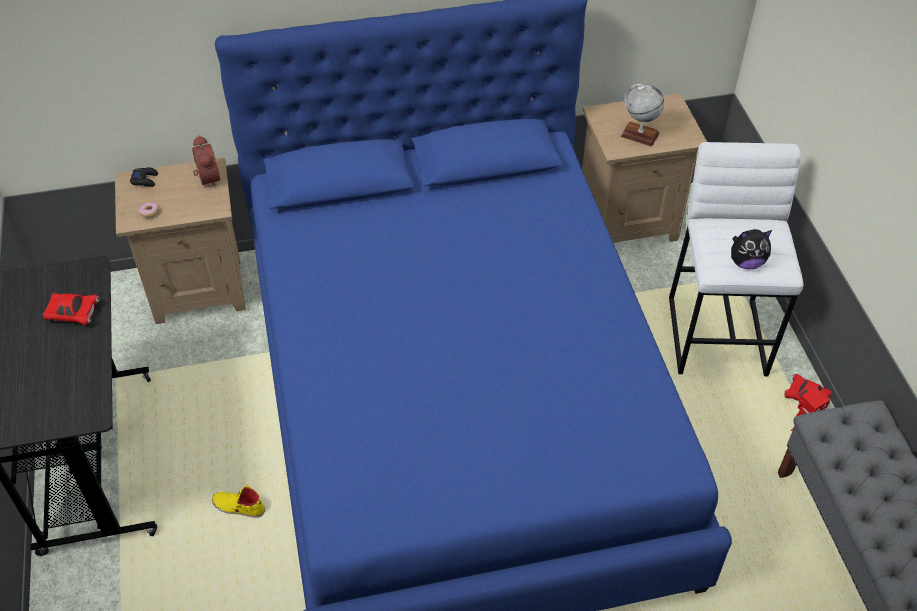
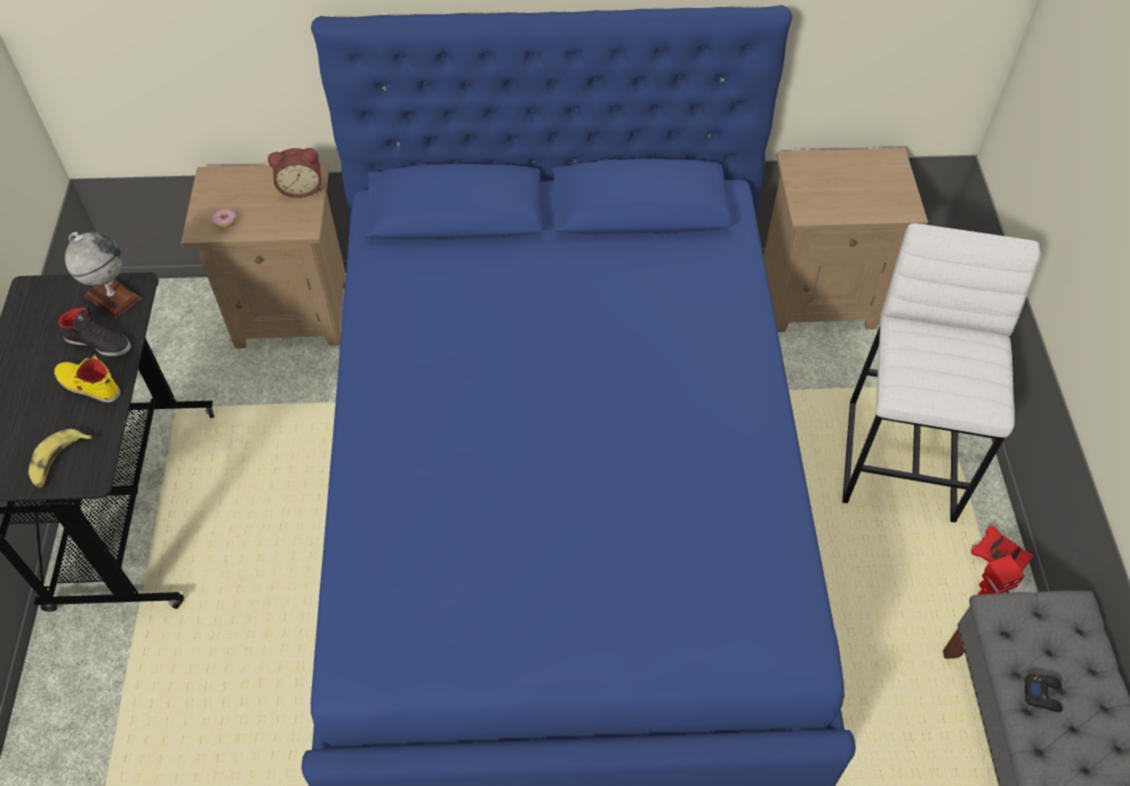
camera: 10 degrees right, 5 degrees up
(63, 409) = (58, 461): none -> banana
(73, 314) = (99, 342): red toy car -> black shoe
(145, 180) = (229, 180): black game controller -> black game controller (1042, 694)
(206, 179) = (301, 188): alarm clock -> alarm clock turned 90 degrees clockwise
(238, 507) = (281, 589): yellow shoe -> yellow shoe (88, 385)
(639, 134) = (841, 196): globe -> globe (112, 297)
(746, 262) = (943, 387): plush toy -> none

